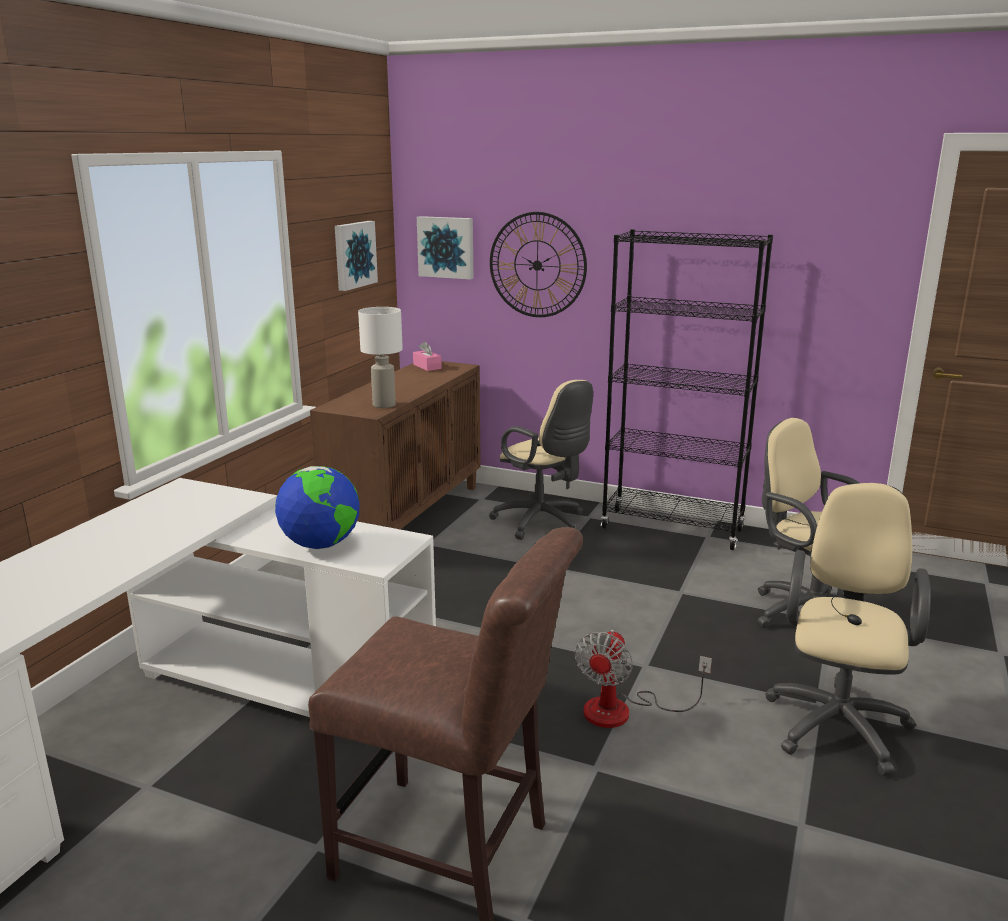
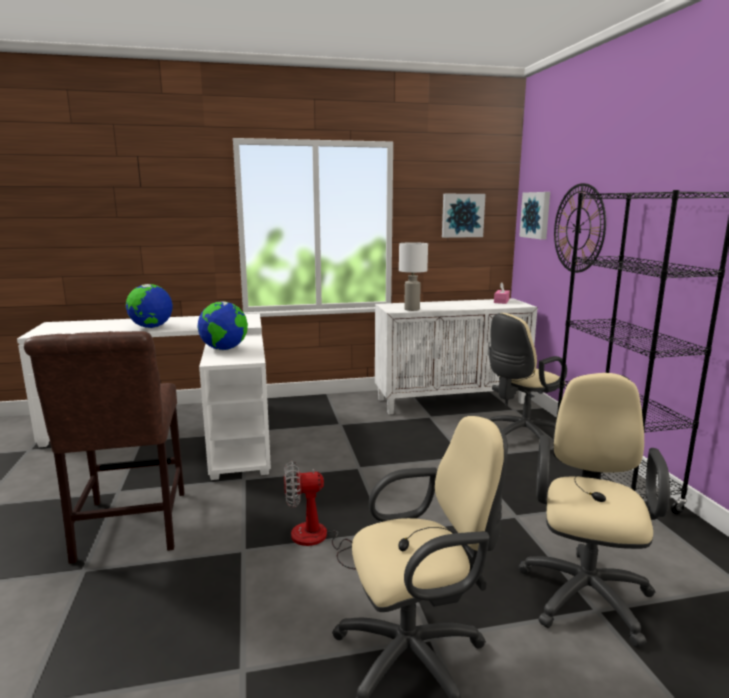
camera: 55 degrees right, 5 degrees down
(106, 566) = (151, 327): none -> globe
(407, 516) = (451, 400): brown cabinet -> white cabinet
(543, 523) = (520, 437): beige office chair -> beige office chair turned 45 degrees clockwise

